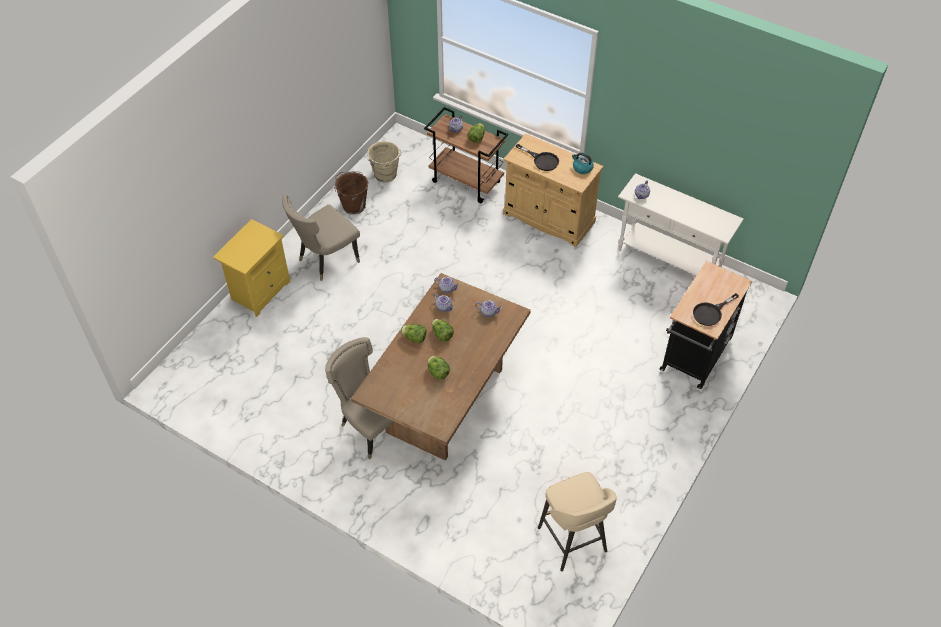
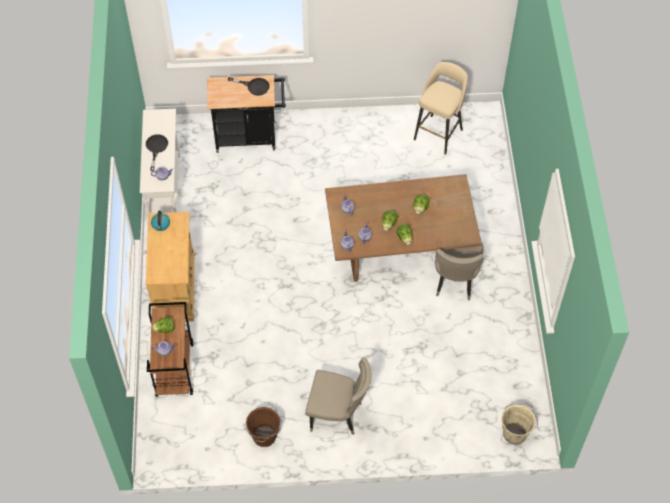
camera: 125 degrees left, 5 degrees up
(259, 291) = (406, 439): yellow nightstand -> none
(385, 175) = (210, 437): beige bucket -> beige bucket (515, 433)
(542, 160) = (171, 255): black frying pan -> black frying pan (156, 148)

